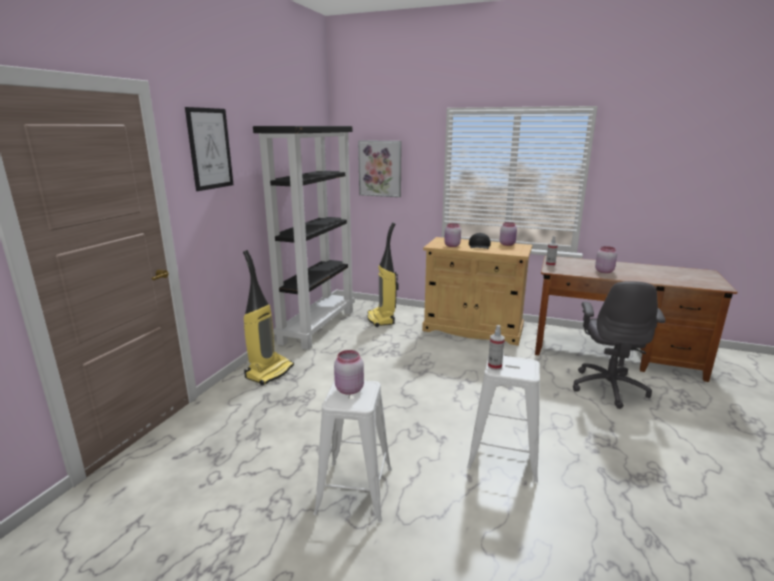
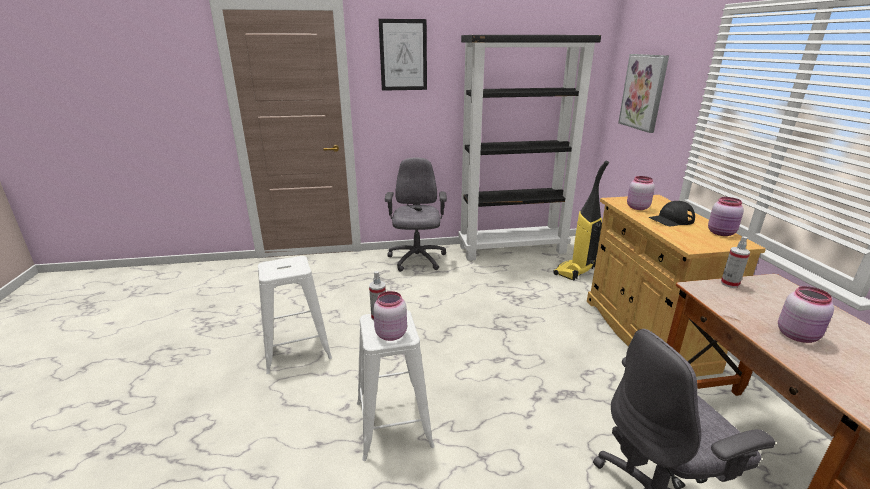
camera: 60 degrees right, 5 degrees up
(269, 372) = (417, 260): vacuum cleaner -> grey office chair
(348, 389) = (288, 264): pink jar -> pink jar (390, 334)

